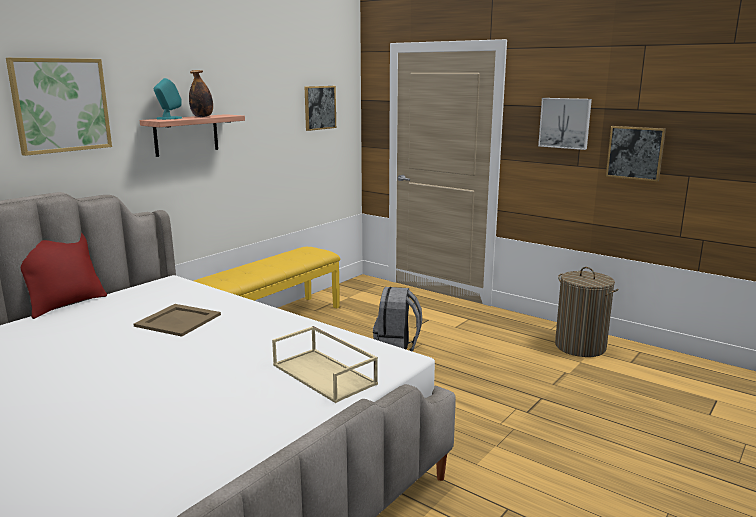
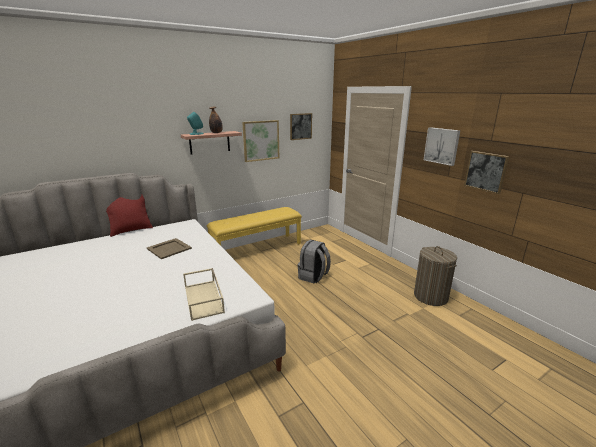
camera: 20 degrees right, 5 degrees up
(61, 105) = (134, 127): picture -> picture (261, 140)

